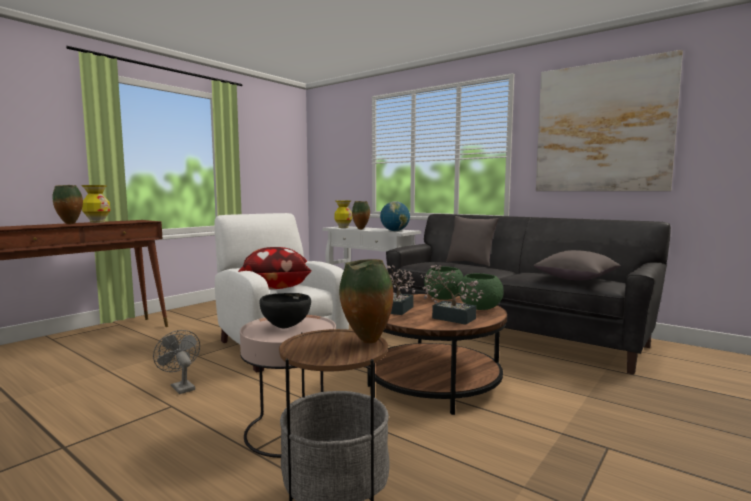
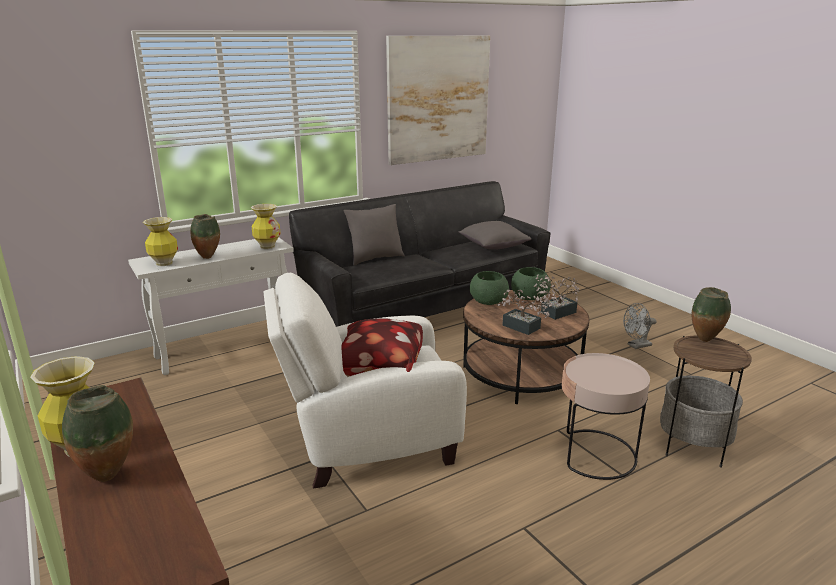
camera: 70 degrees left, 15 degrees up
(180, 387) = (472, 522): grey fan -> grey fan (636, 346)
(286, 327) = (602, 374): black bowl -> none
(395, 231) = (267, 246): globe -> vase

